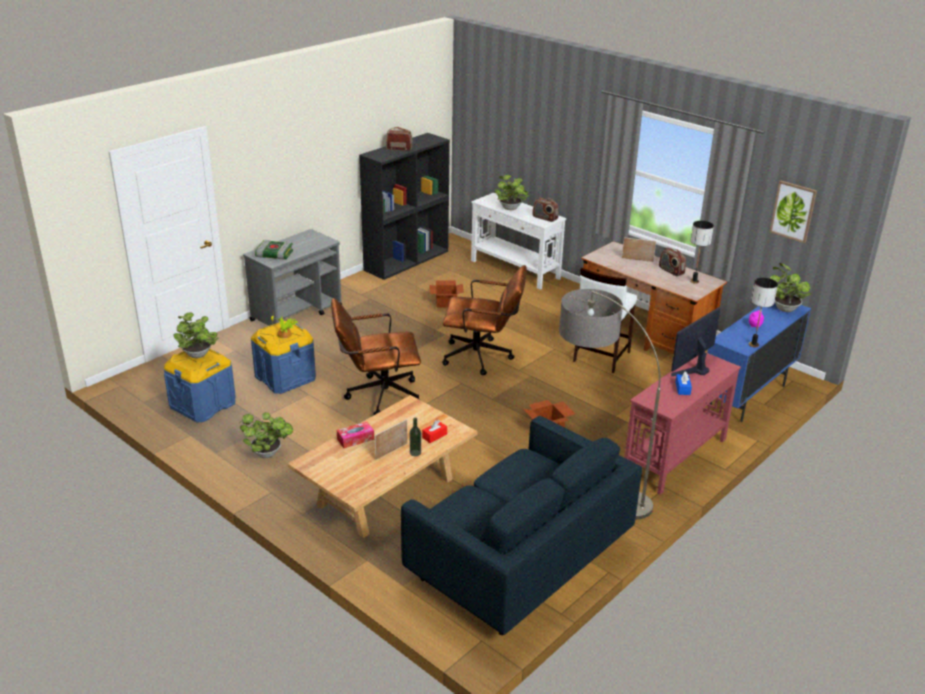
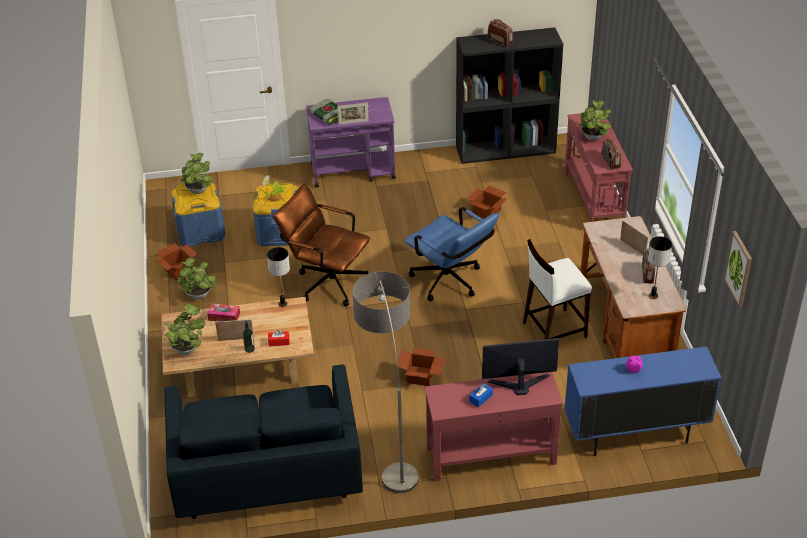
camera: 40 degrees right, 10 degrees up
(218, 442) = (179, 269): none -> cardboard box
(297, 313) = (353, 171): grey cart -> purple cart
(305, 252) = (353, 122): none -> picture frame
(483, 357) = (451, 283): brown office chair -> blue office chair
(515, 270) = (593, 200): white console table -> red console table
(754, 345) = (602, 388): table lamp -> table lamp (283, 304)
(784, 308) = (692, 365): potted plant -> potted plant (187, 348)

